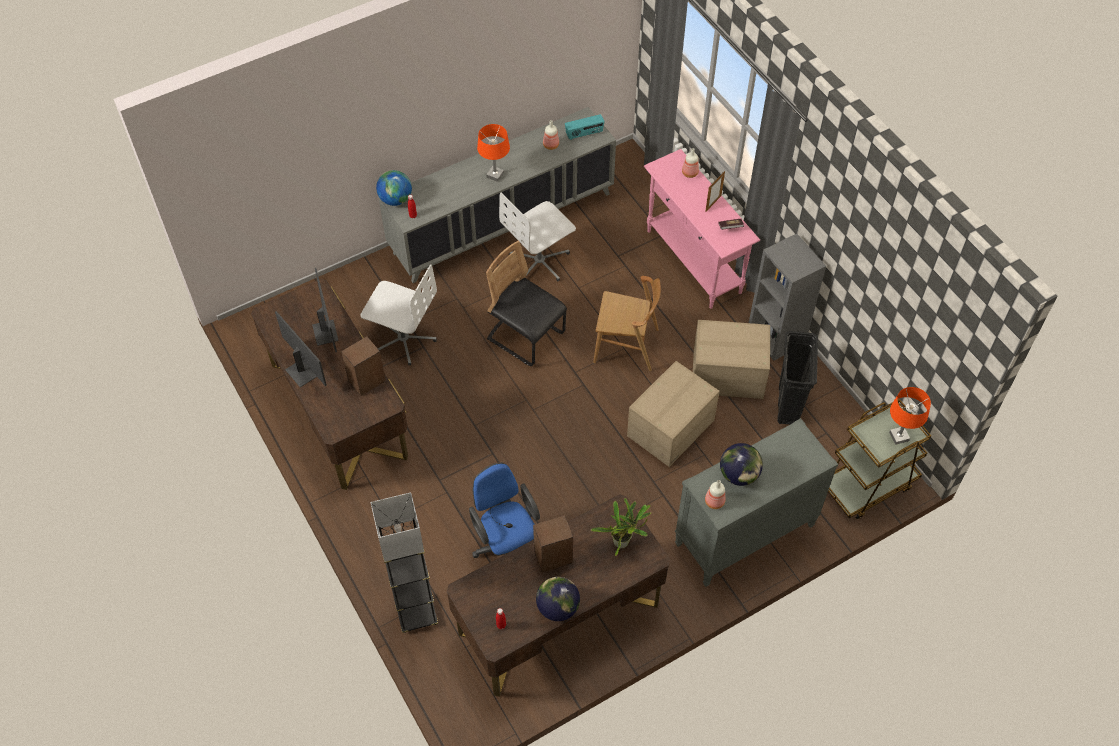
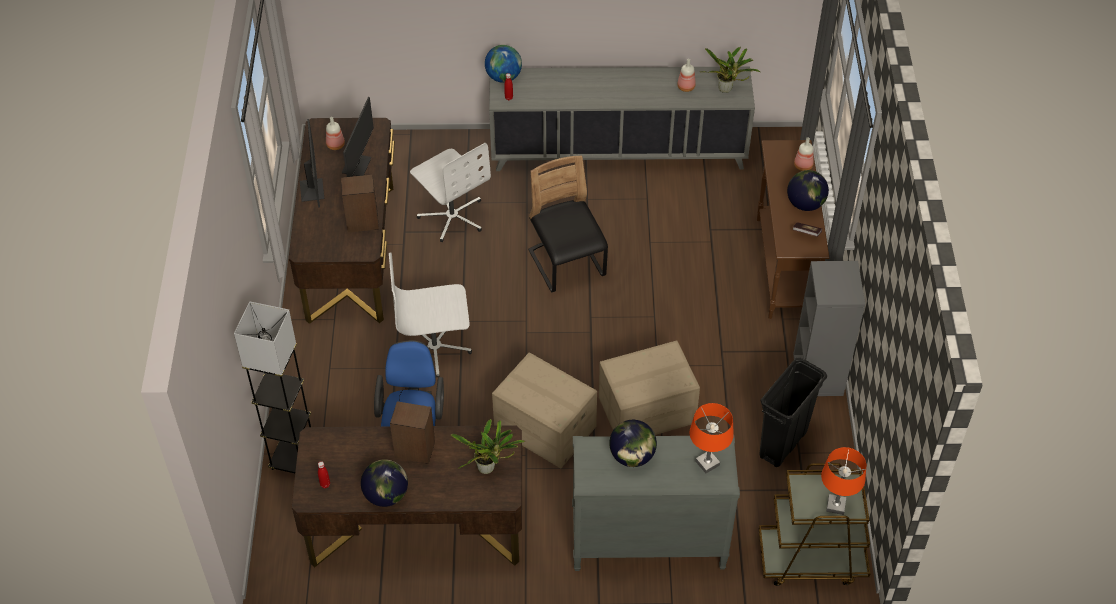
camera: 30 degrees right, 5 degrees down
(495, 175) = (611, 93): orange table lamp -> orange table lamp (707, 463)
(540, 261) = (629, 202): white office chair -> white office chair (435, 348)
(584, 134) = (726, 90): radio -> potted plant
(626, 346) = (658, 316): brown chair -> none
(693, 262) = (783, 268): pink console table -> brown console table
(713, 203) = (805, 204): picture frame -> globe
(714, 501) = (589, 468): bottle -> bottle (335, 144)
(727, 375) = (740, 388): cardboard box -> cardboard box (544, 428)

